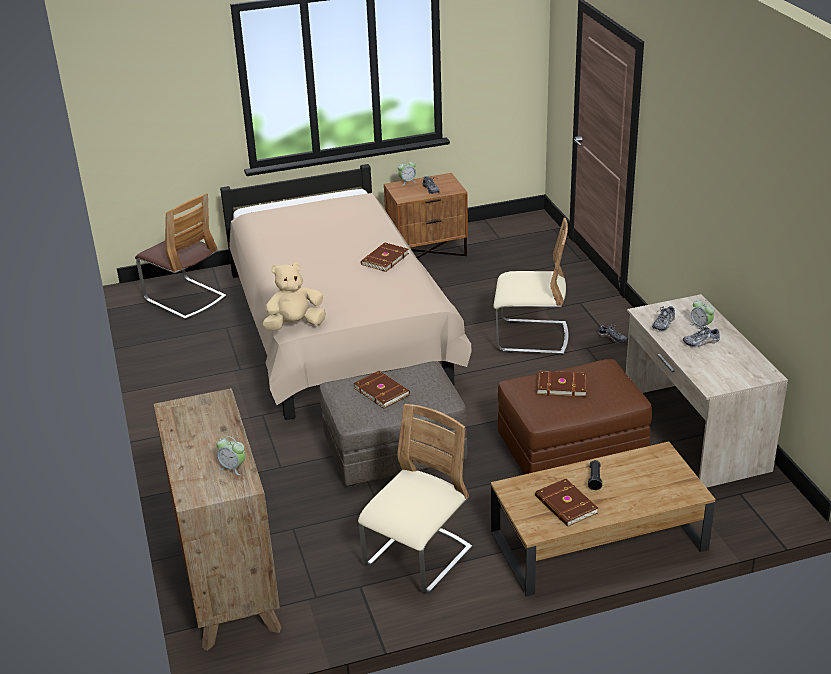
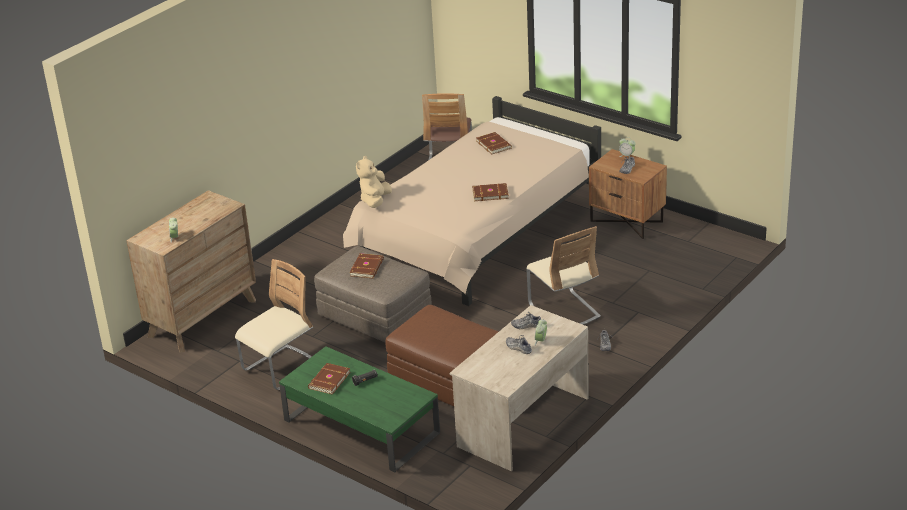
camera: 55 degrees right, 0 degrees up
(295, 325) = (375, 201): beige plush toy -> beige plush toy turned 105 degrees counterclockwise
(418, 558) = (281, 369): beige chair -> beige chair turned 45 degrees counterclockwise
(561, 385) = (445, 326): brown book -> brown book (494, 144)
(597, 541) = (360, 426): brown coffee table -> green coffee table

